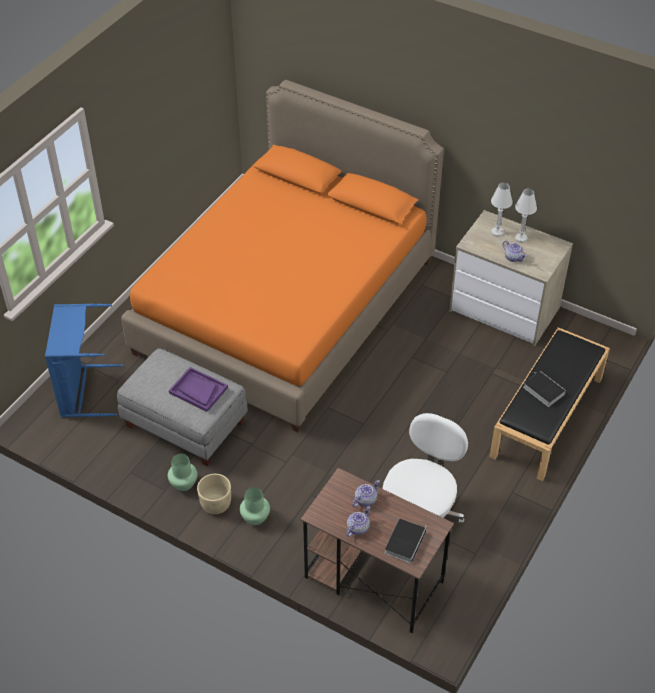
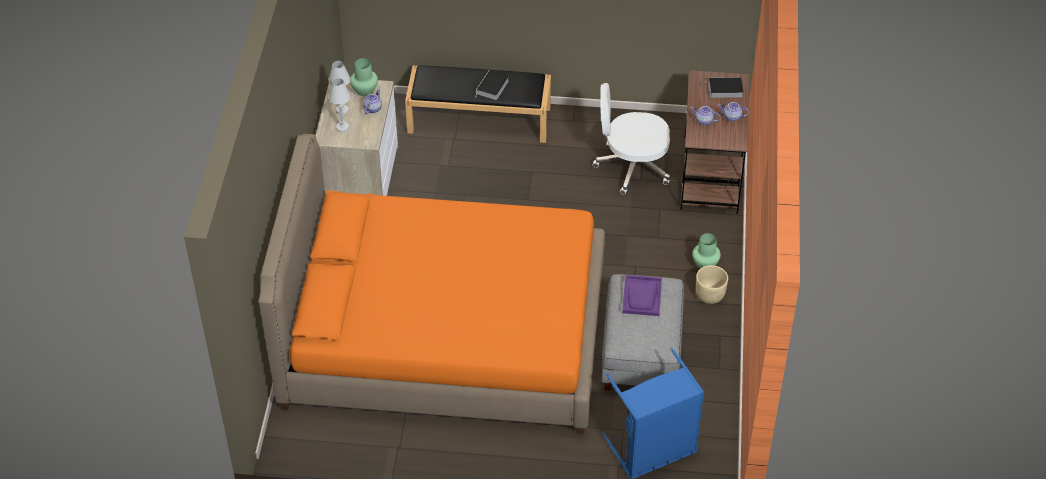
camera: 115 degrees left, 0 degrees up
(183, 484) = (705, 325): green vase -> green vase (365, 91)

